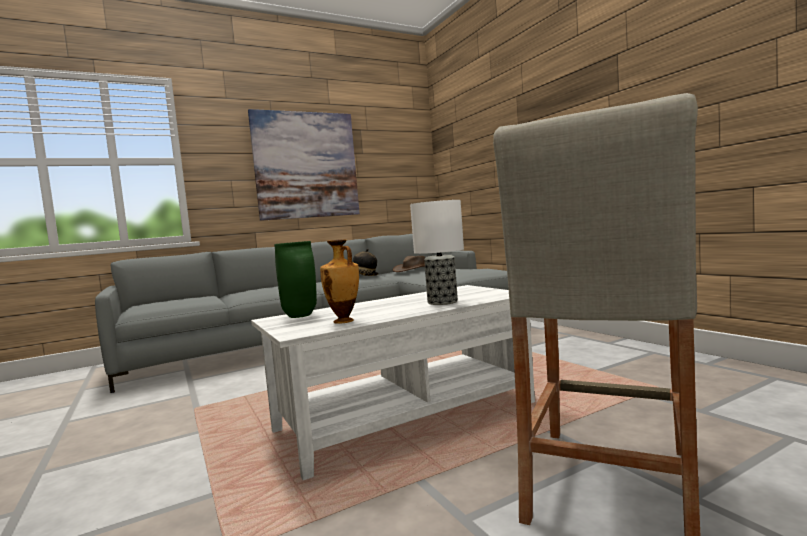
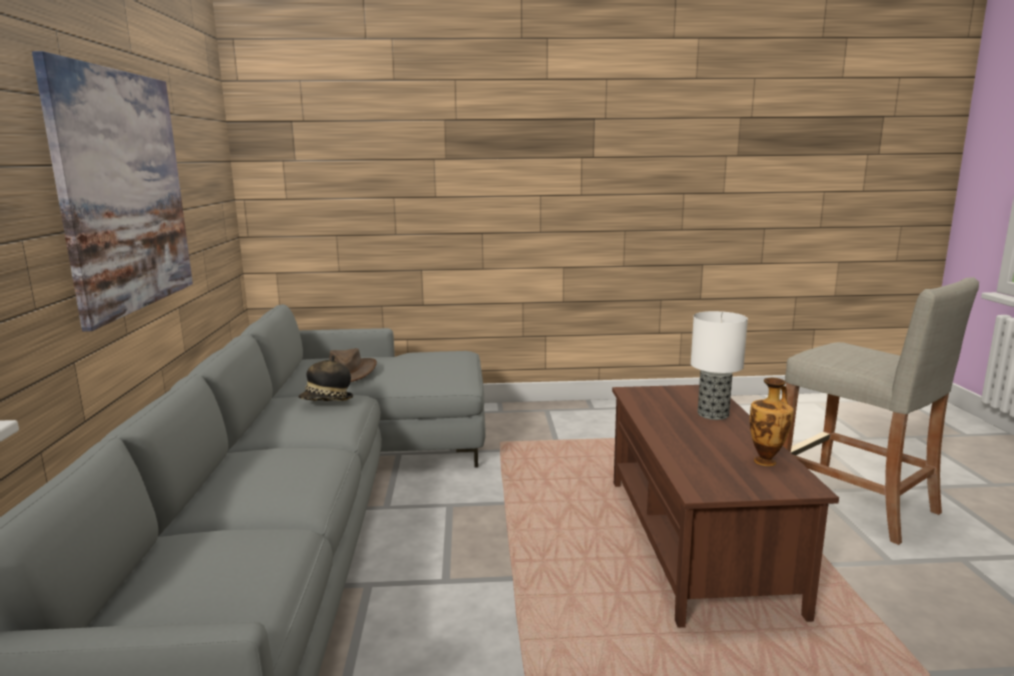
camera: 65 degrees left, 10 degrees up
(299, 316) = (701, 476): green vase -> none
(406, 416) = (694, 540): white coffee table -> brown coffee table

